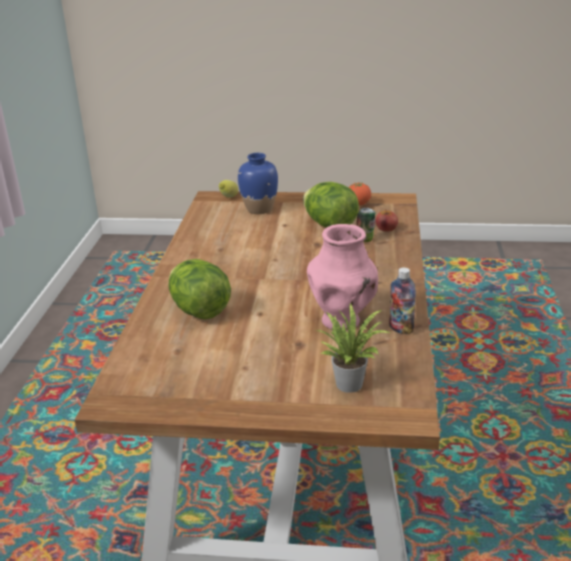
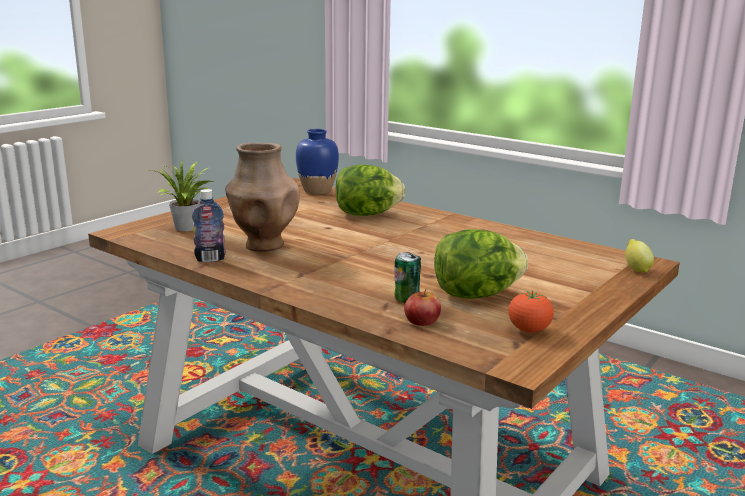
camera: 120 degrees right, 10 degrees down
(259, 209) = (574, 274): blue vase -> blue vase (317, 191)
(342, 321) = (263, 246): pink vase -> brown vase

